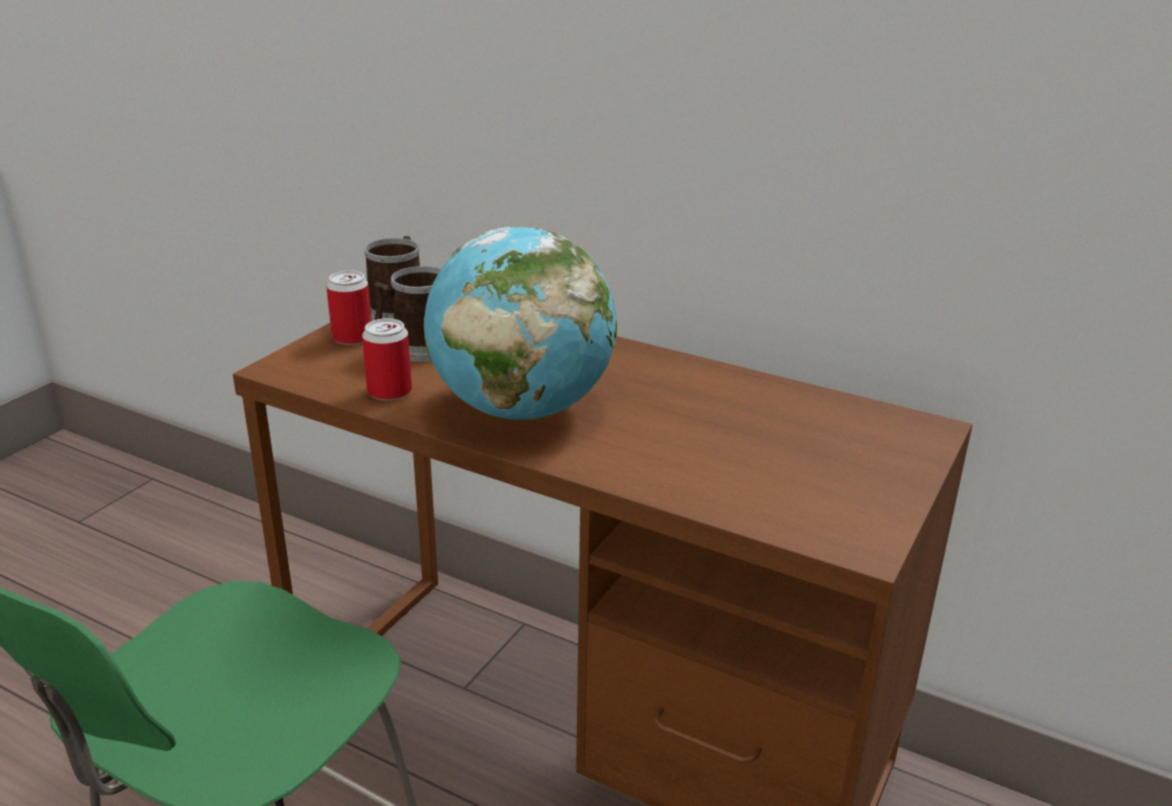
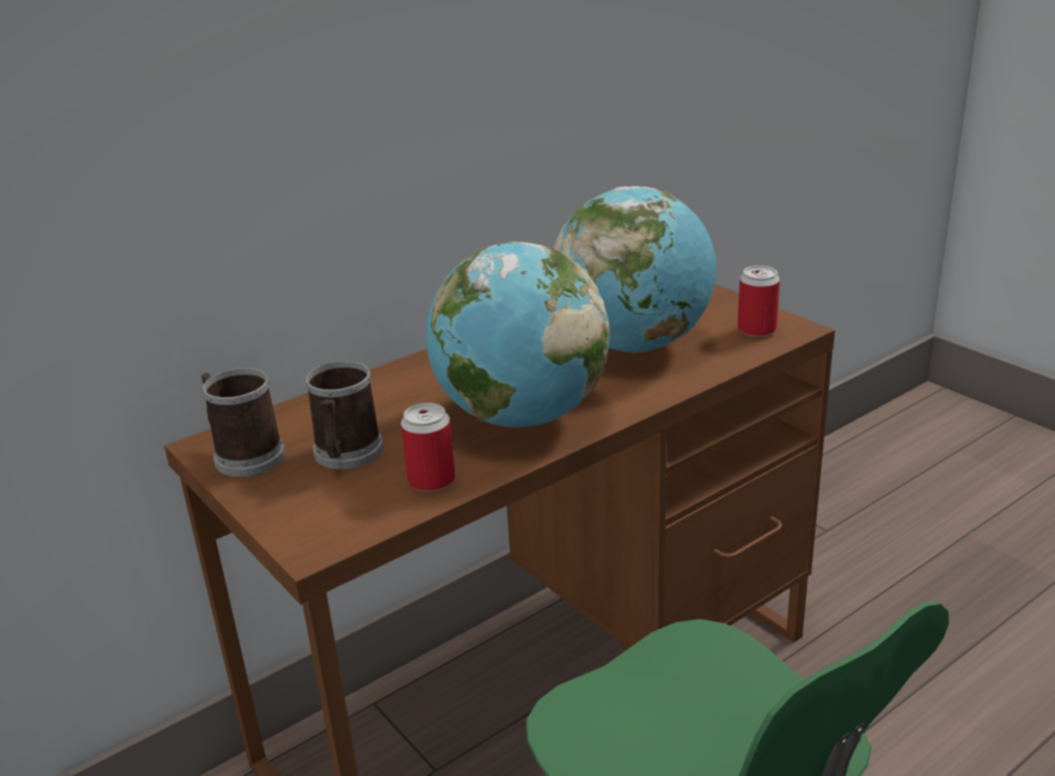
camera: 65 degrees left, 0 degrees up
(352, 338) = (281, 490): can -> can (756, 330)
(722, 442) = (634, 345): none -> globe

